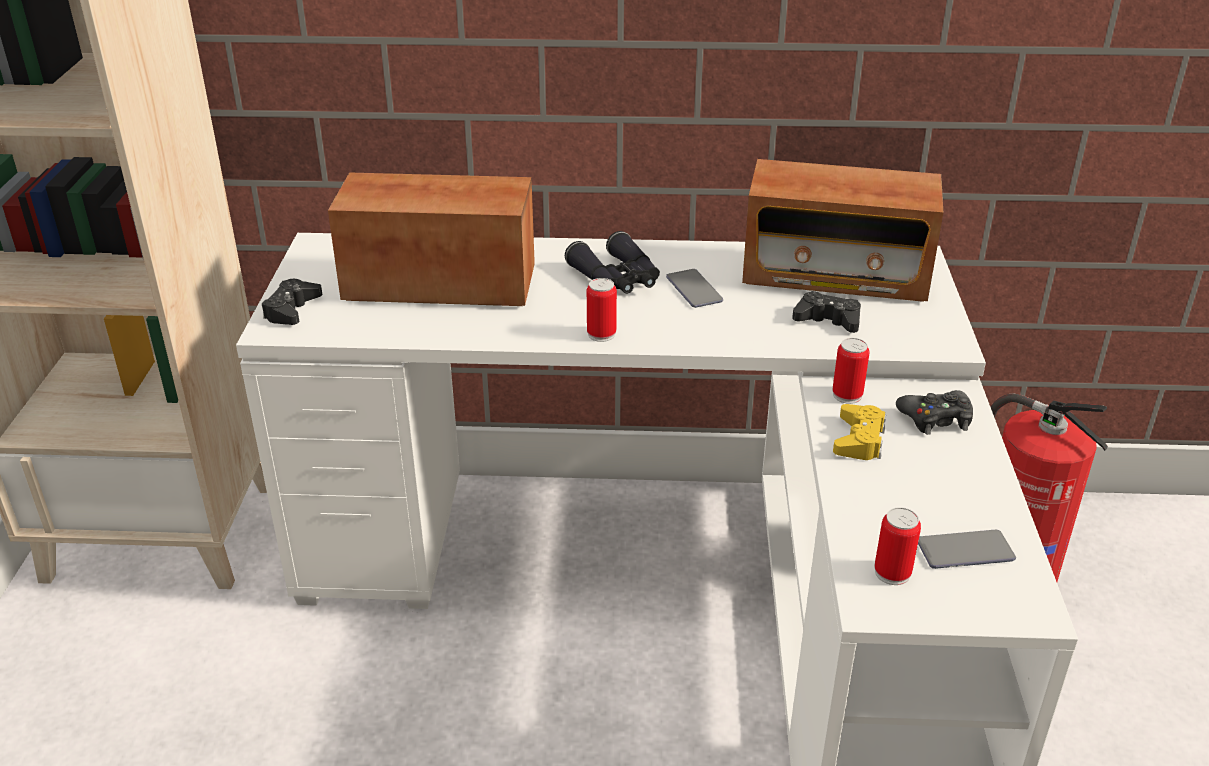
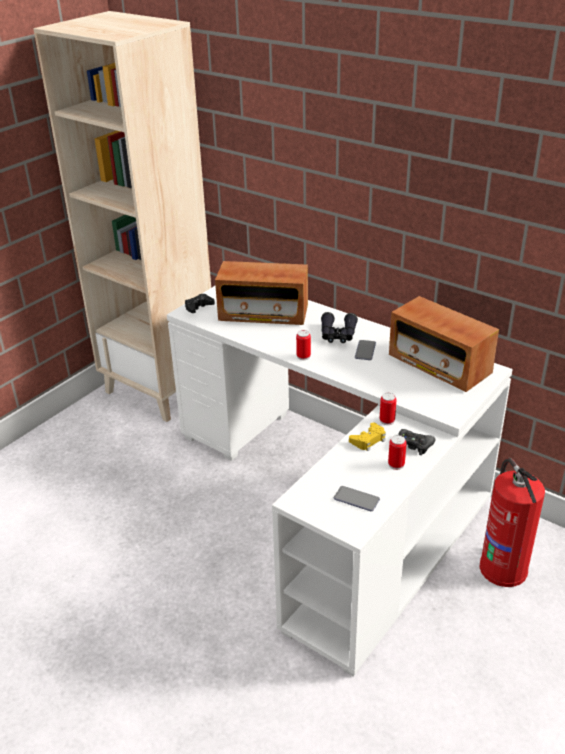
camera: 35 degrees right, 0 degrees up
(440, 284) = (263, 314): radio -> radio turned 150 degrees clockwise
(828, 320) = (409, 384): black game controller -> none
(892, 573) = (316, 494): can -> can (396, 464)

